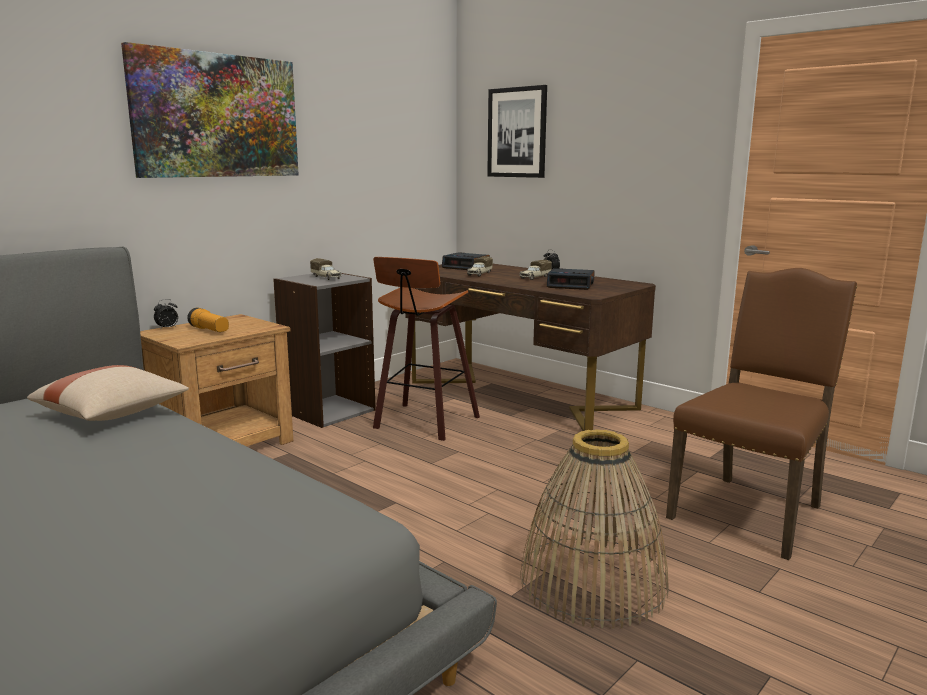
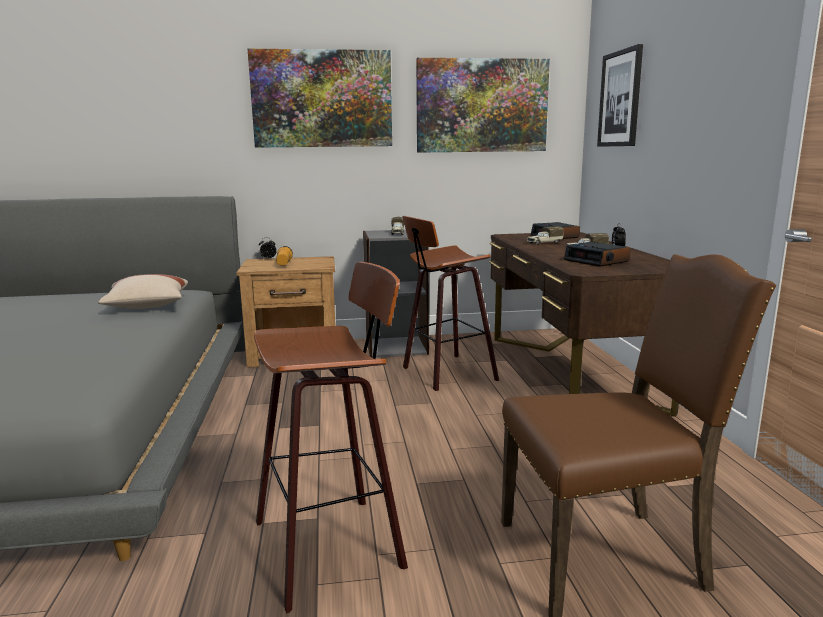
camera: 40 degrees right, 0 degrees up
(376, 131) = (482, 106): none -> picture
(592, 582) = (333, 544): basket -> stool

